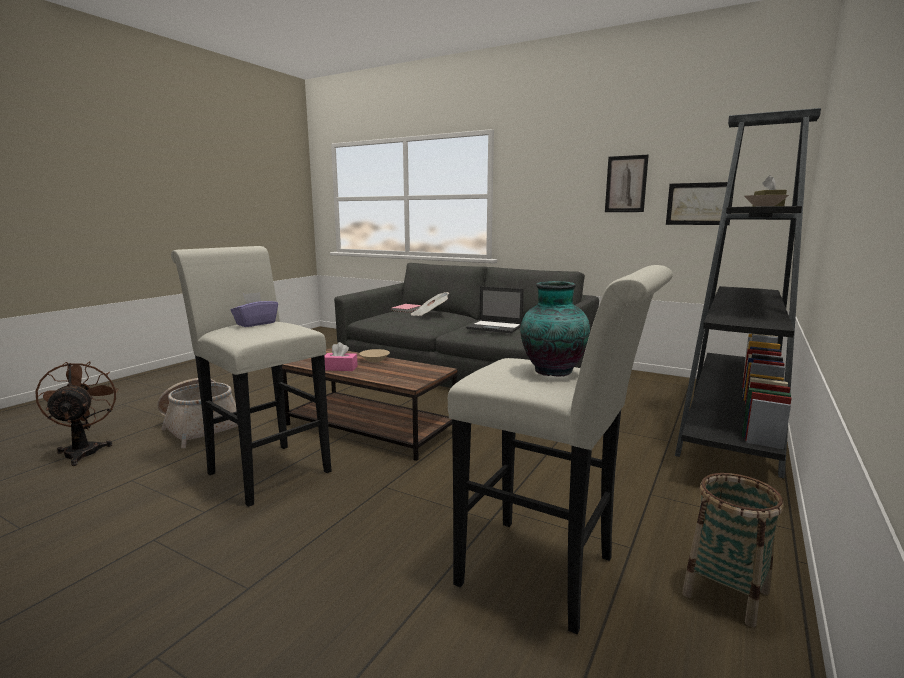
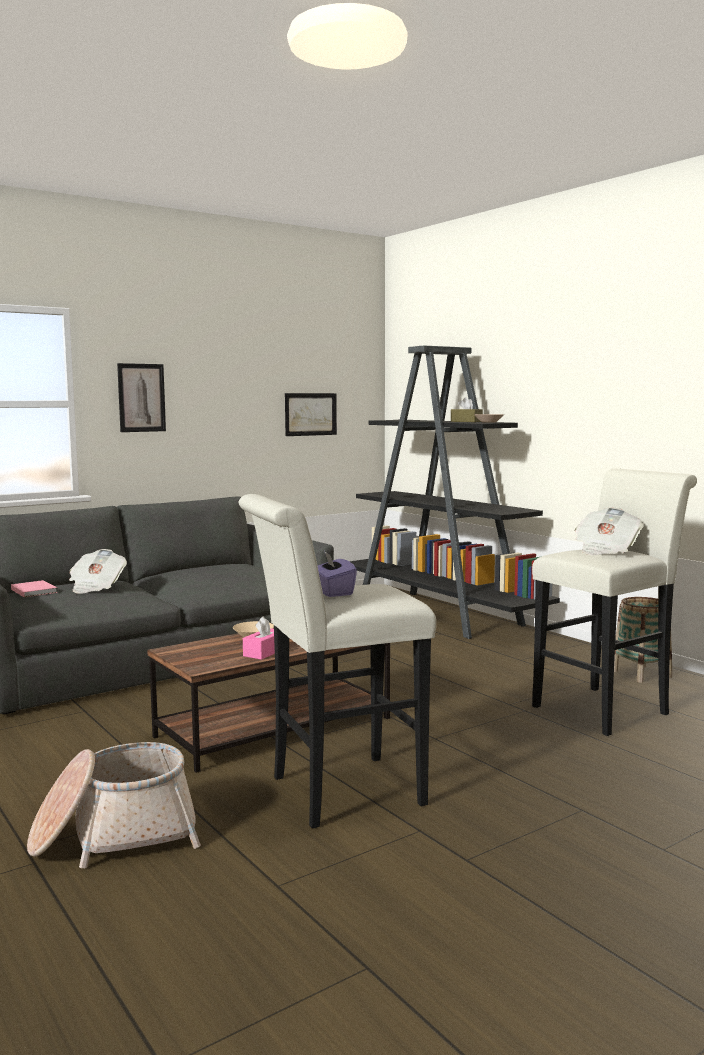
camera: 65 degrees left, 5 degrees down
(84, 450) = (85, 946): brown fan -> none
(495, 327) = (227, 577): laptop -> none
(551, 371) = (605, 550): vase -> newspaper
(626, 184) = (244, 392): picture -> picture (141, 397)

